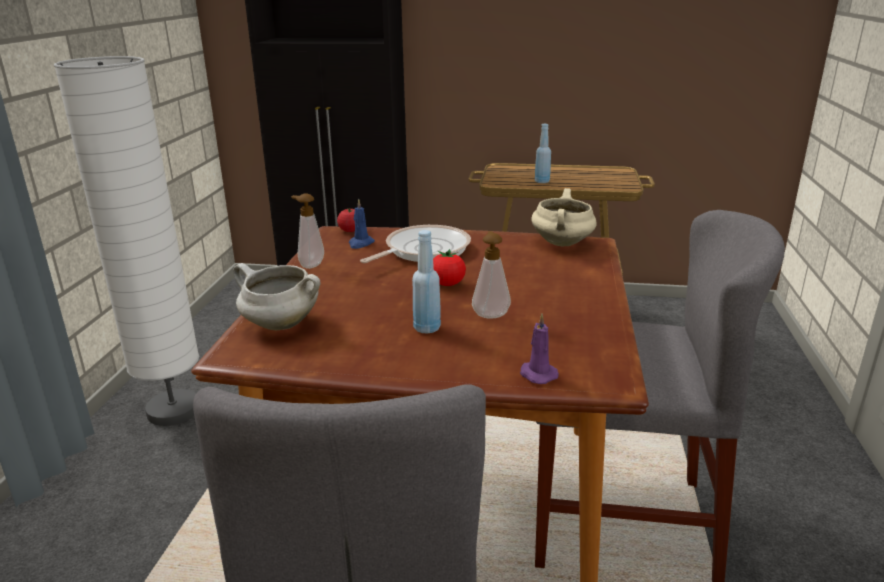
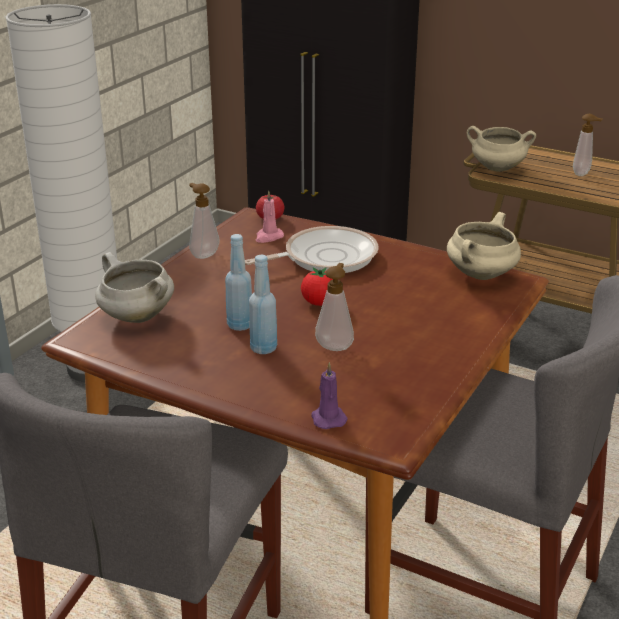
camera: 20 degrees right, 5 degrees up
(360, 244) = (268, 237): blue candle -> pink candle
(499, 179) = (496, 168): none -> beige cooking pot
(542, 181) = (548, 179): blue bottle -> blue bottle (240, 325)
(563, 175) = (583, 174): none -> soap dispenser

